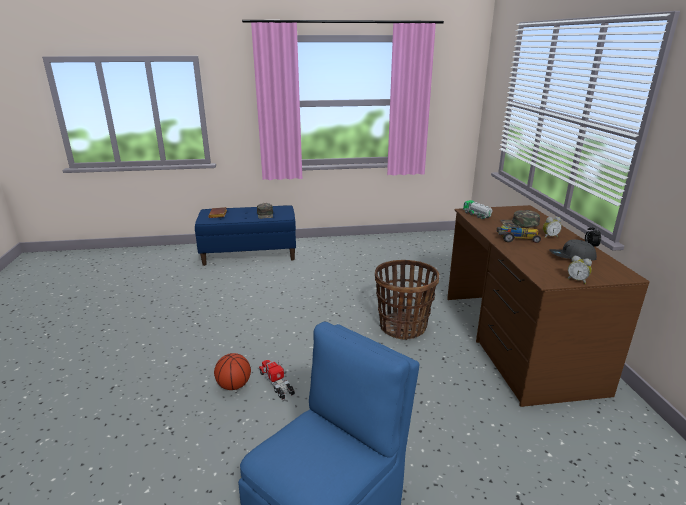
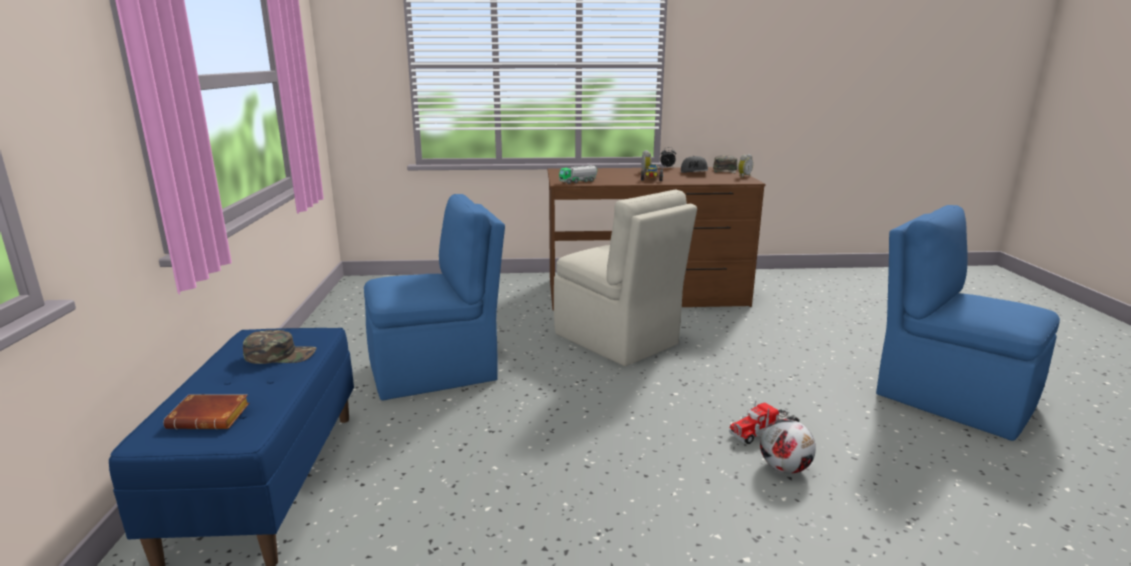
camera: 85 degrees left, 5 degrees down
(234, 385) = (784, 468): basketball -> football
(342, 272) = (437, 371): none -> blue chair
(403, 327) = (617, 340): basket -> beige chair
(519, 224) = (608, 175): green cap -> green cap (725, 170)

